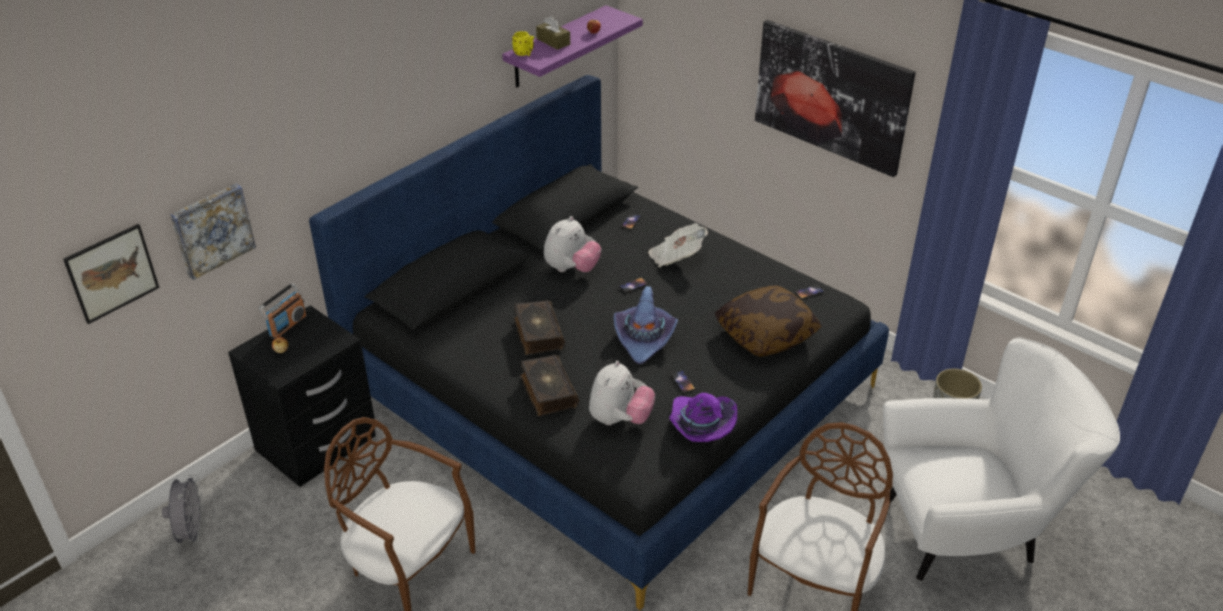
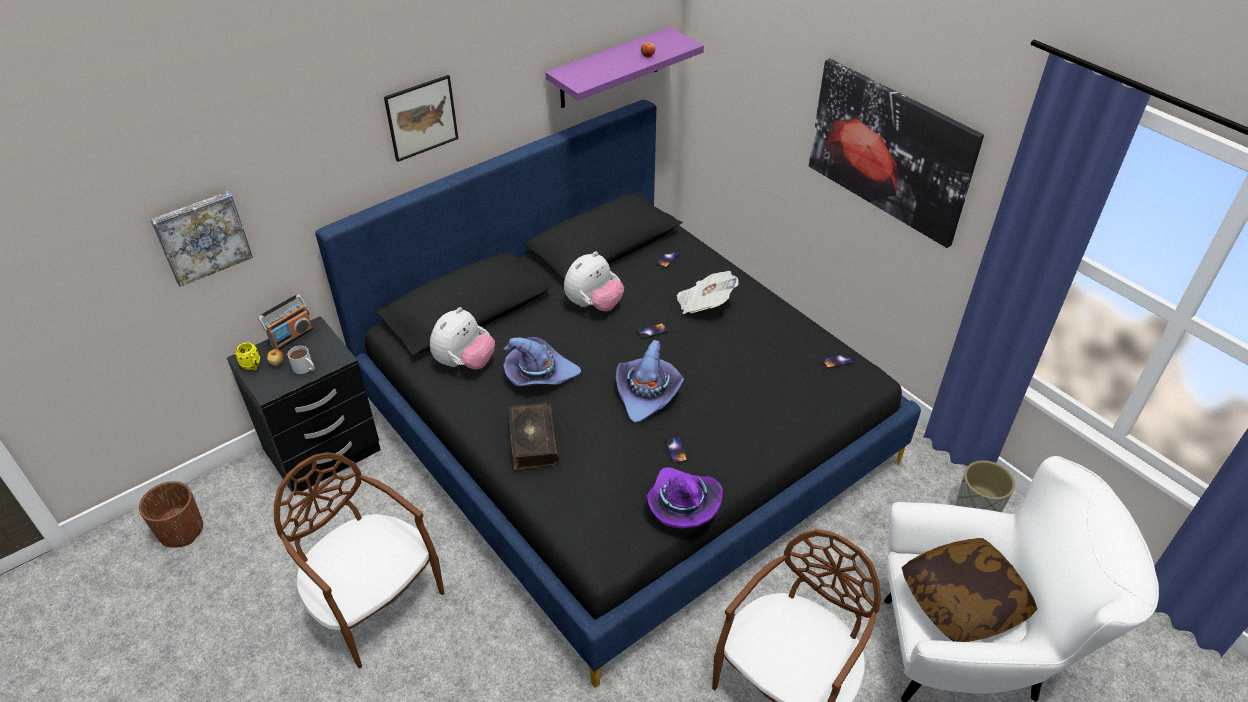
camera: 10 degrees right, 5 degrees up
(112, 273) = (84, 275): picture -> picture (421, 117)
(192, 533) = (181, 530): grey fan -> brown planter
(311, 352) = (305, 368): none -> white mug
(524, 54) = (568, 74): yellow mug -> yellow mug (252, 366)
(537, 334) = (539, 374): book -> purple hat
(553, 42) = (602, 63): brown tissue box -> none
(620, 419) = (598, 485): plush toy -> plush toy (464, 363)
(766, 333) = (779, 404): pillow -> pillow (963, 600)

